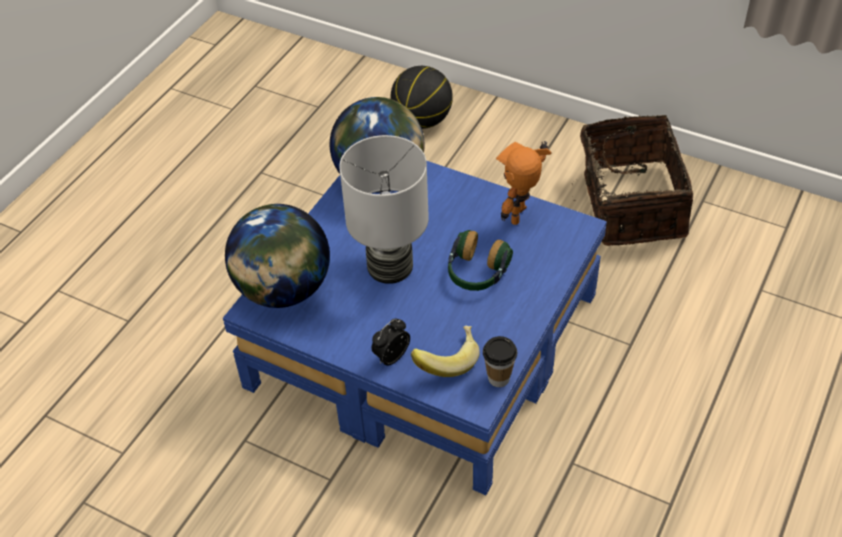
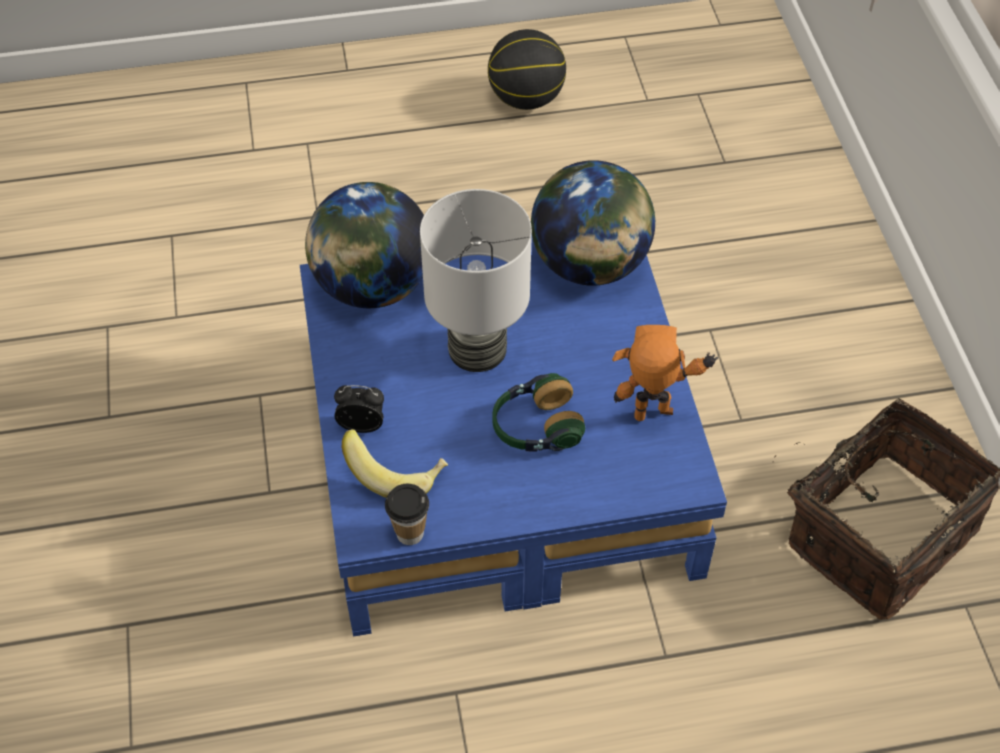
camera: 50 degrees right, 5 degrees up
(422, 120) = (800, 259): basketball -> basketball (526, 98)

